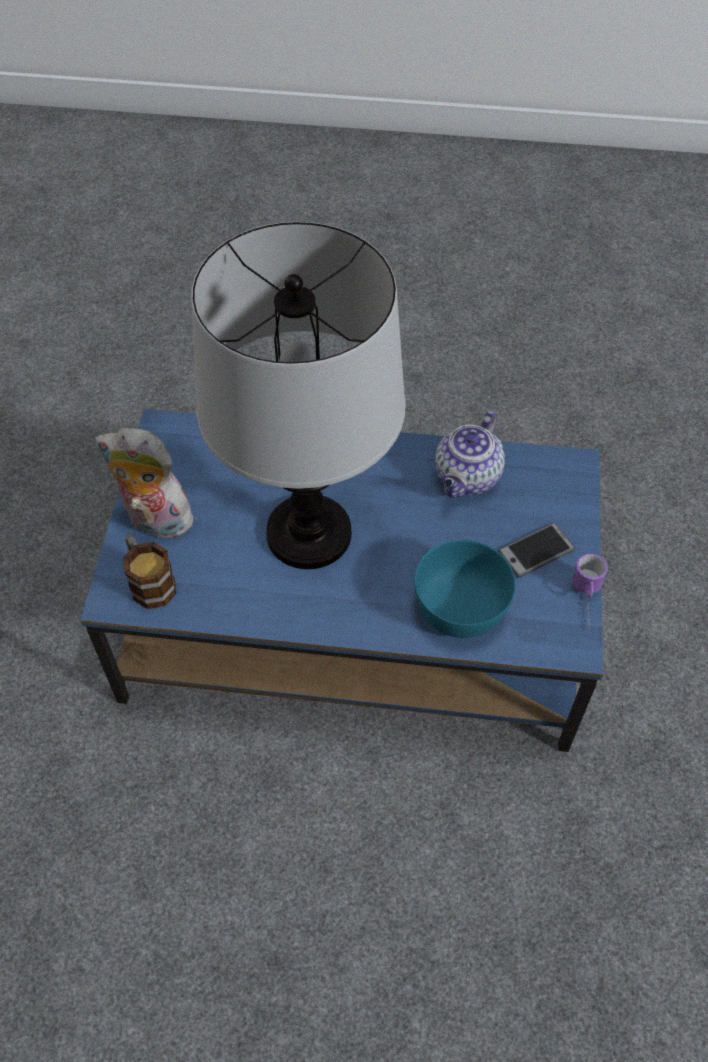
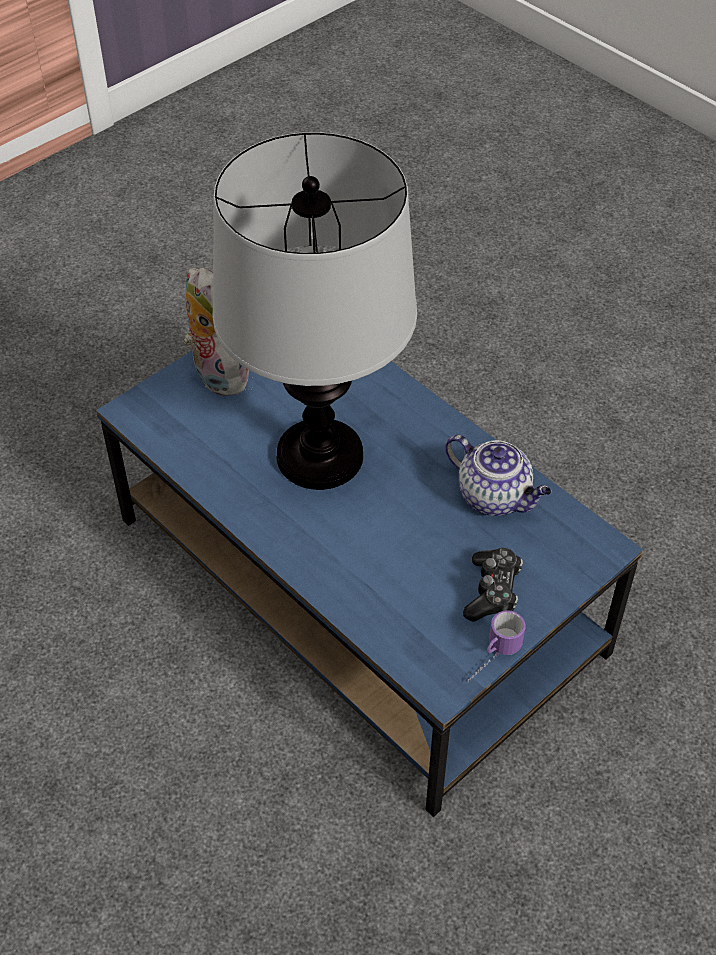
camera: 40 degrees right, 5 degrees down
(149, 581) = (168, 414): mug -> none
(459, 606) = (380, 588): turquoise bowl -> none
(467, 478) = (495, 497): teapot -> teapot turned 120 degrees counterclockwise
(536, 550) = (492, 591): phone -> game controller

